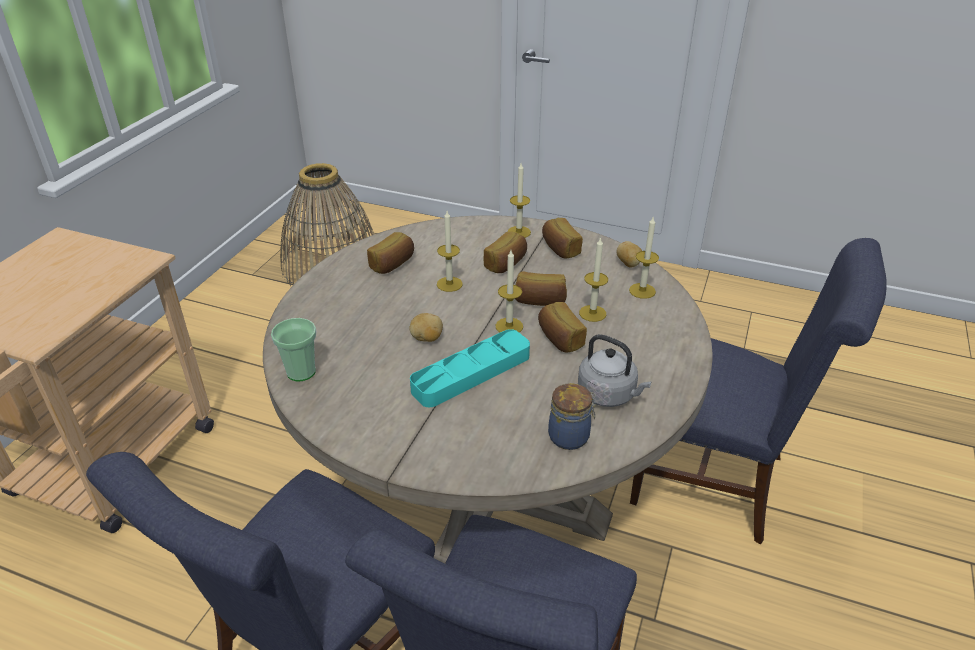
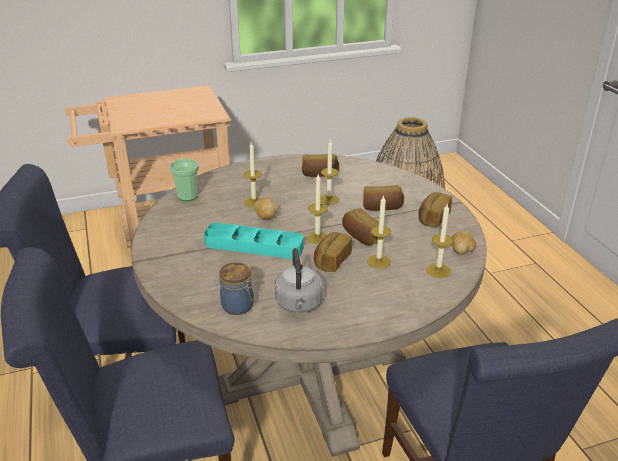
camera: 50 degrees right, 5 degrees down
(519, 232) = (425, 196): candle -> candle (254, 202)

